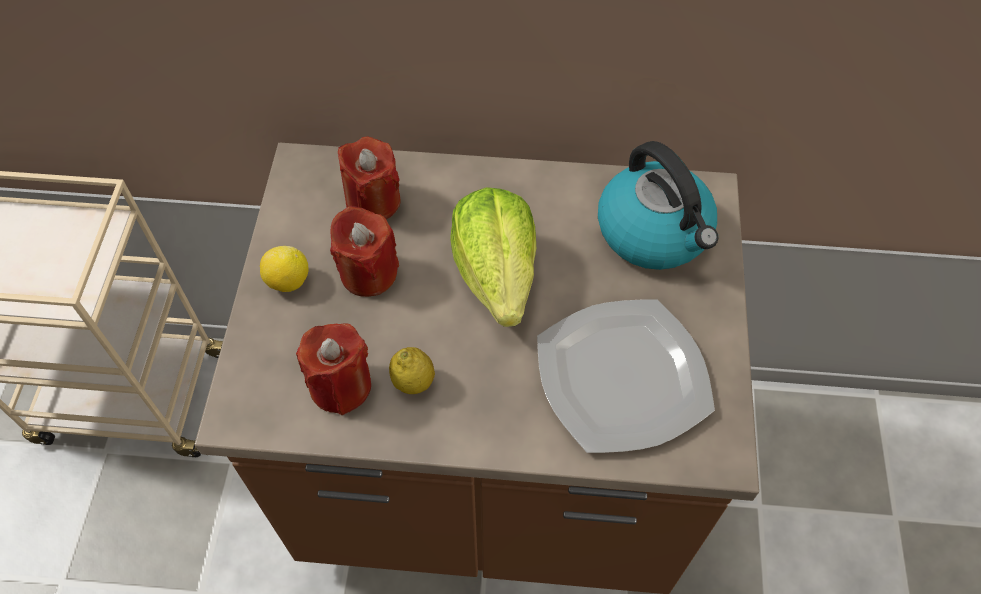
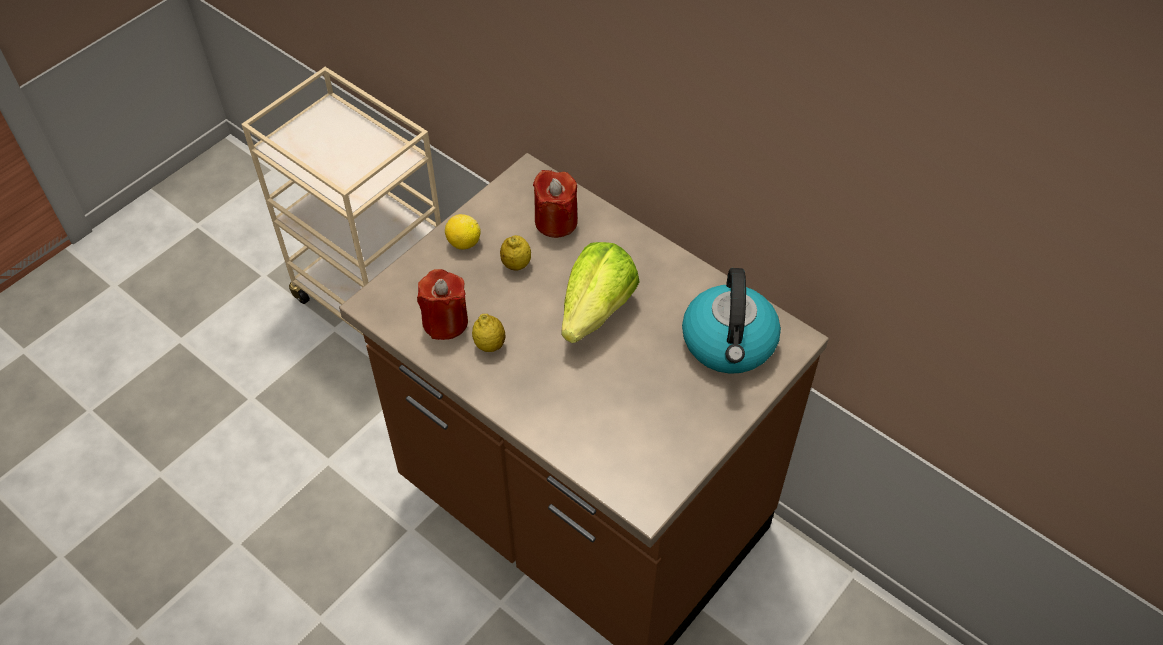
camera: 35 degrees right, 5 degrees down
(368, 272) = (516, 264): red candle -> lemon
(624, 378) = (624, 420): plate -> none

